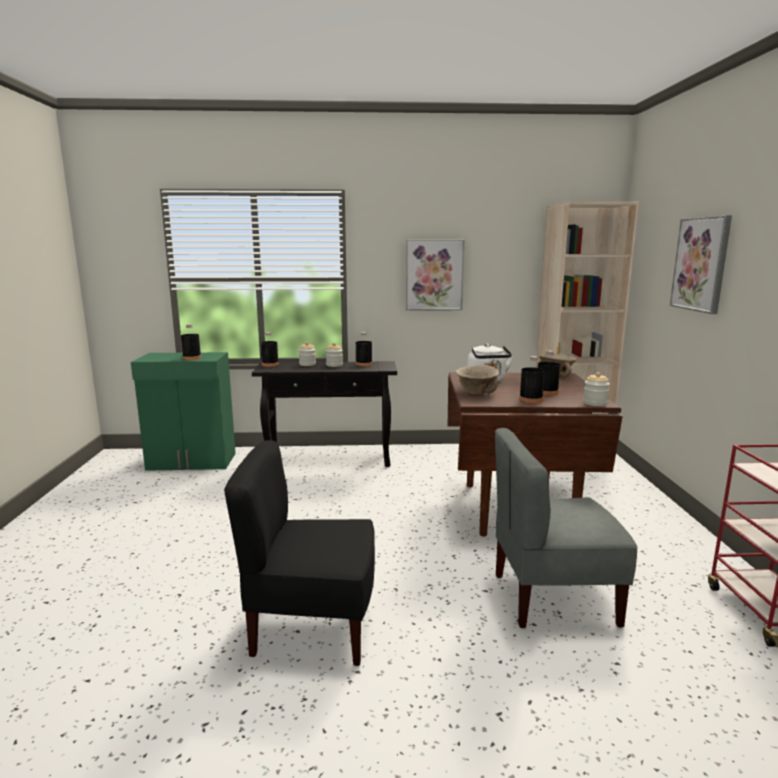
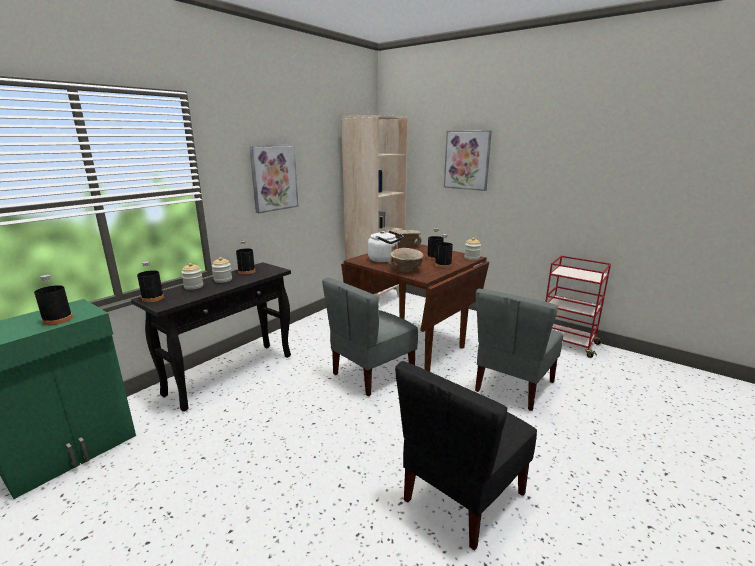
camera: 50 degrees left, 5 degrees up
(426, 510) = (372, 374): none -> grey chair

